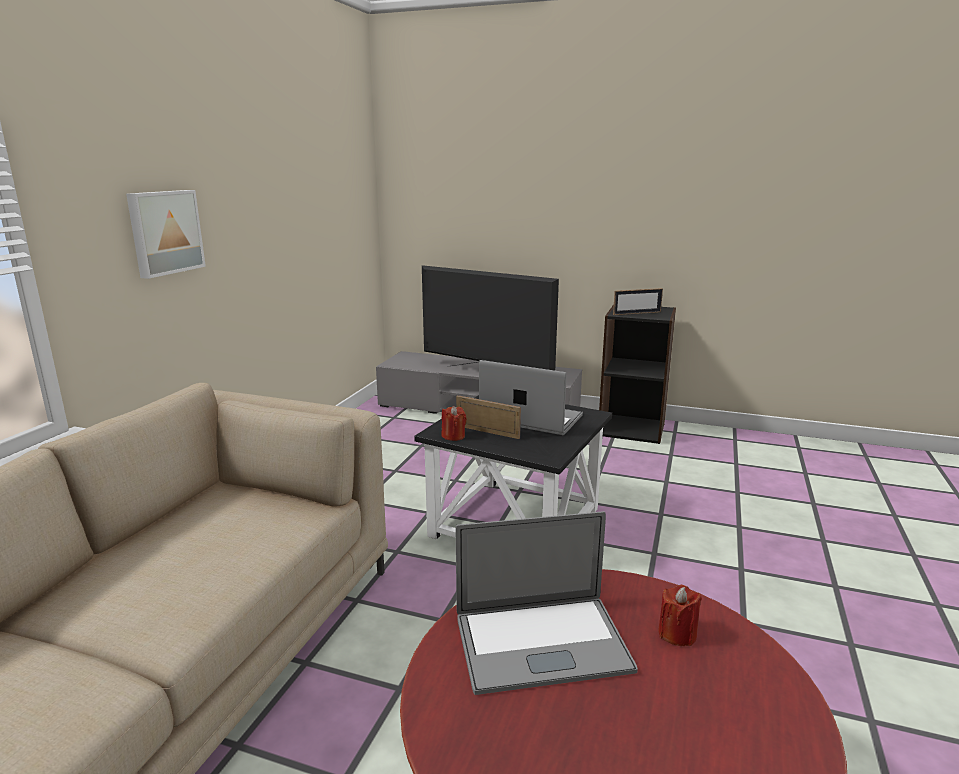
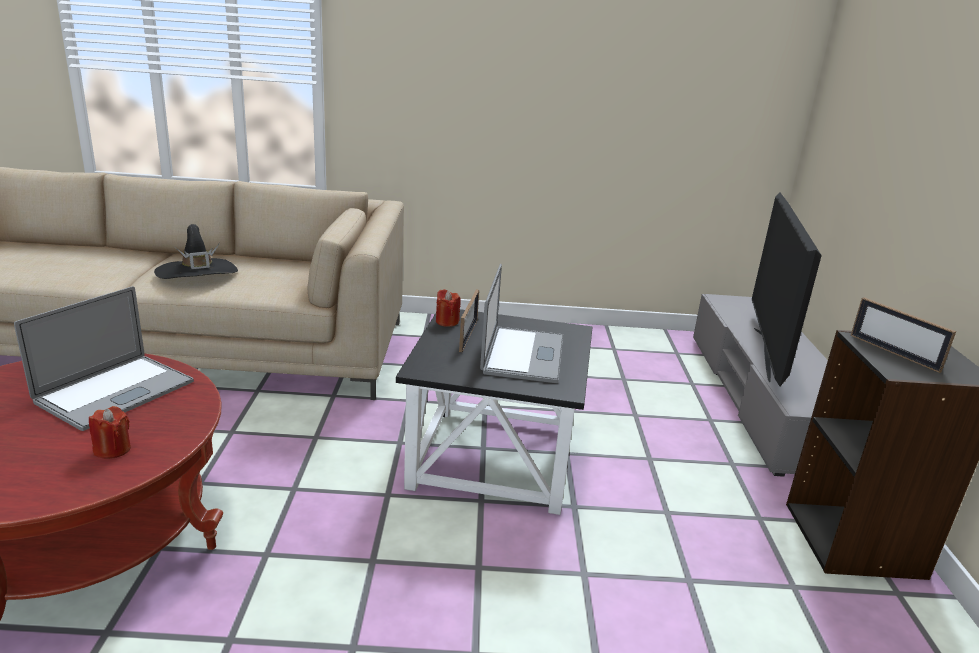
camera: 70 degrees right, 5 degrees up
(164, 232) = (440, 81): picture -> none
(168, 582) = (197, 273): none -> black hat
(541, 643) = (115, 392): laptop -> laptop turned 120 degrees counterclockwise

